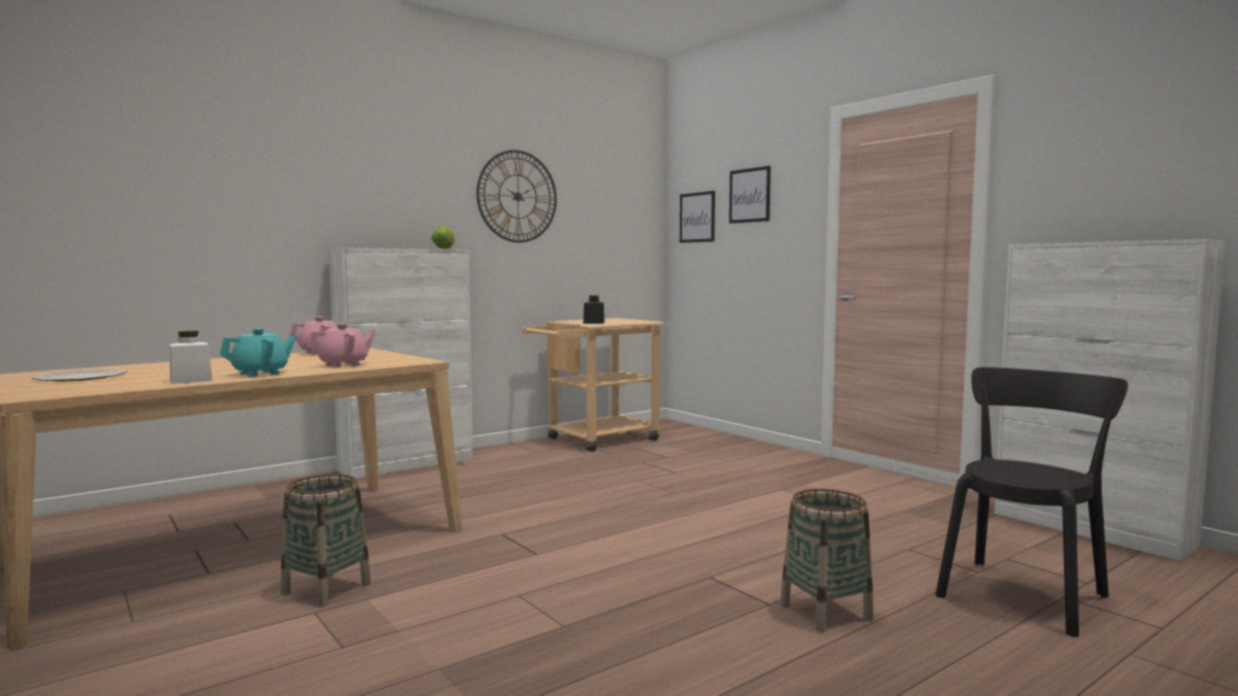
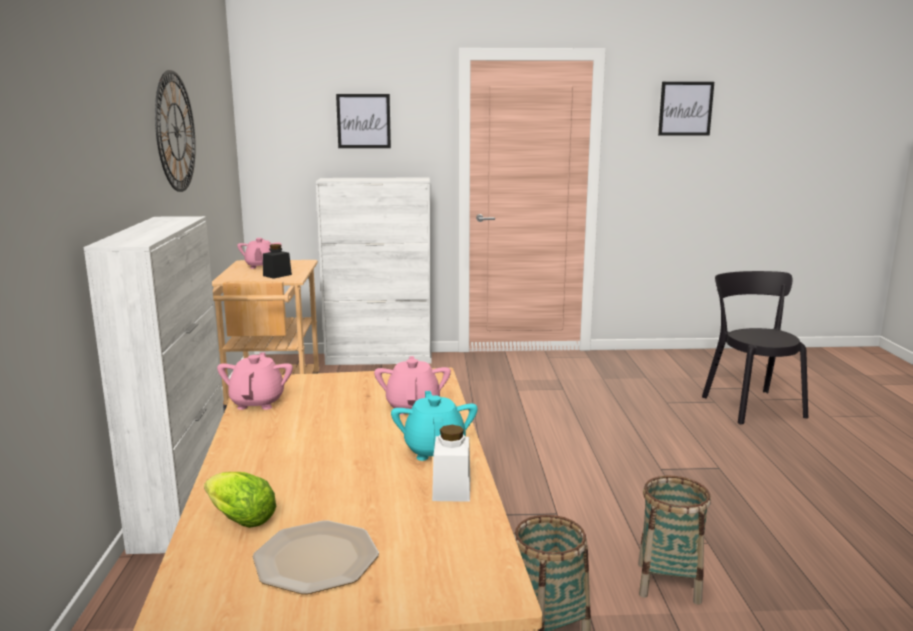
camera: 55 degrees left, 10 degrees up
(444, 249) = (177, 219): lettuce -> lettuce (238, 519)
(611, 320) = (260, 266): none -> pink teapot
(697, 217) = (288, 139): picture -> picture (685, 108)
(826, 612) = (742, 458): basket -> basket (668, 583)
(1091, 530) = (679, 356): white cabinet -> white cabinet (380, 358)

